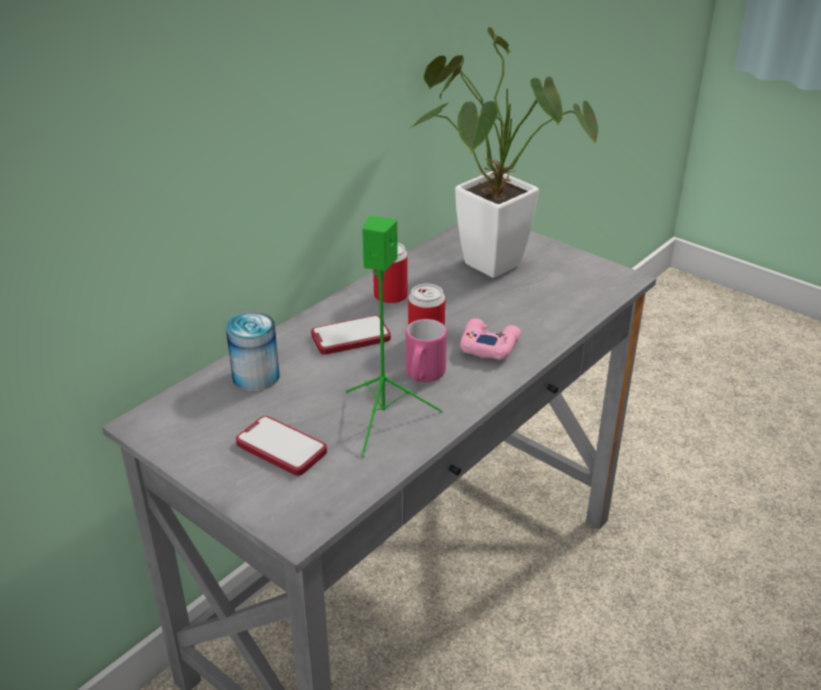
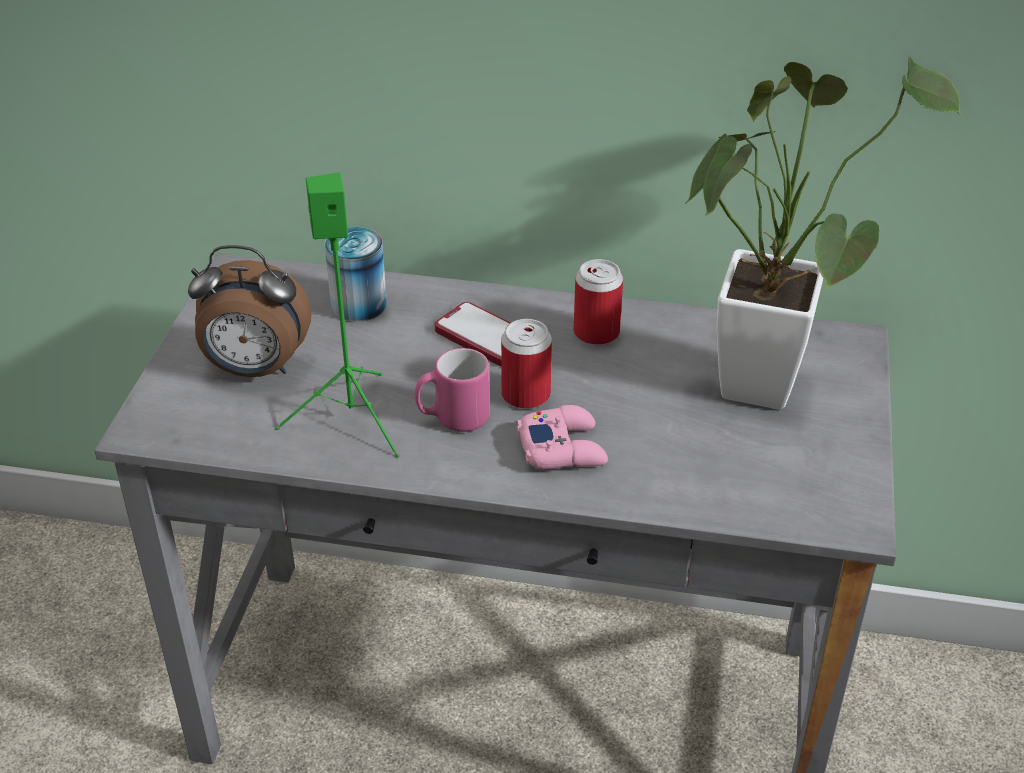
camera: 60 degrees right, 5 degrees up
(281, 448) = (255, 369): phone -> alarm clock

